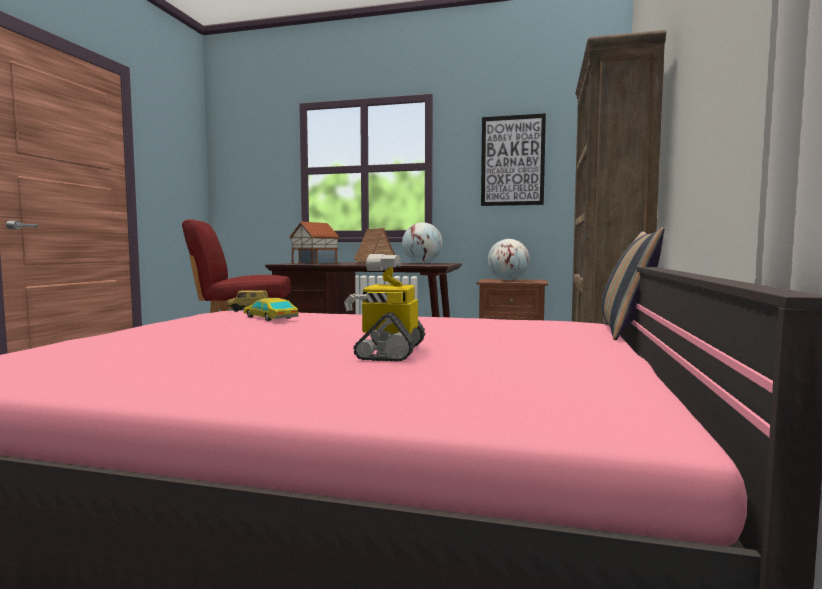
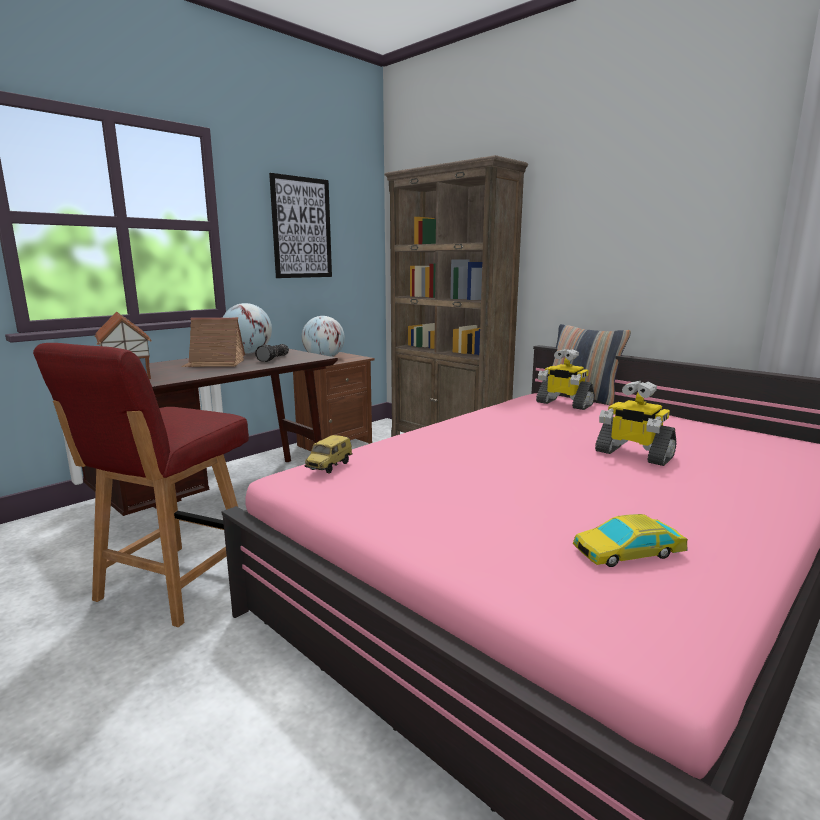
camera: 60 degrees left, 10 degrees up
(270, 318) = (423, 464): toy car -> toy car (628, 552)
(411, 264) = (274, 359): none -> flashlight
(561, 328) = (563, 404): none -> toy robot

